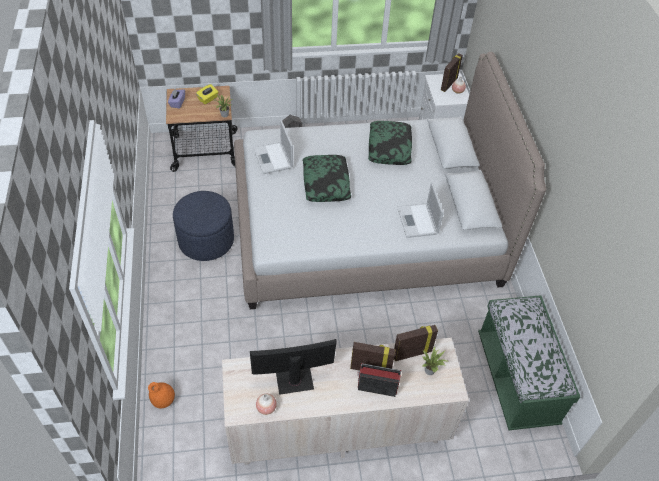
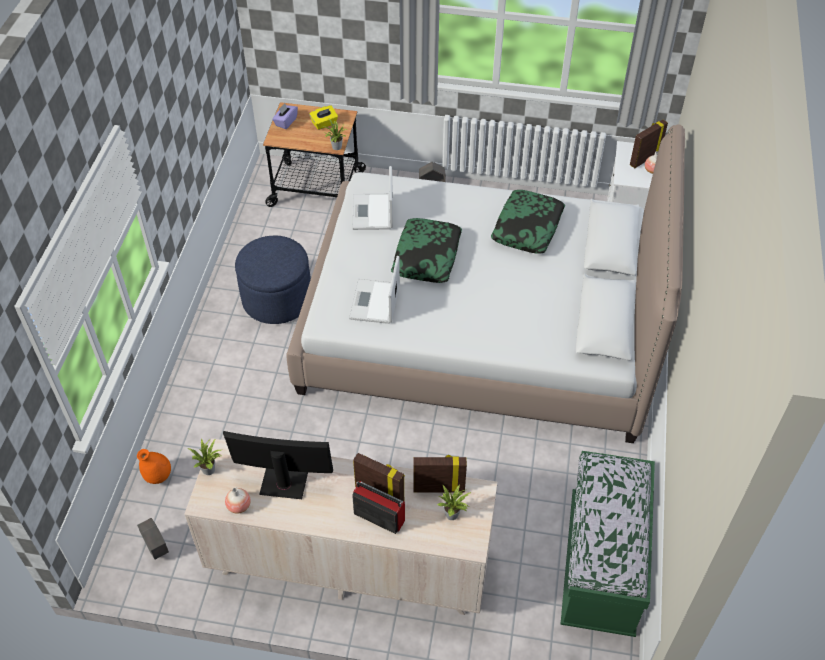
camera: 20 degrees right, 0 degrees up
(184, 458) = (157, 548): none -> grey planter
(231, 384) = (210, 469): none -> potted plant
(417, 221) = (524, 329): laptop -> laptop (375, 302)

